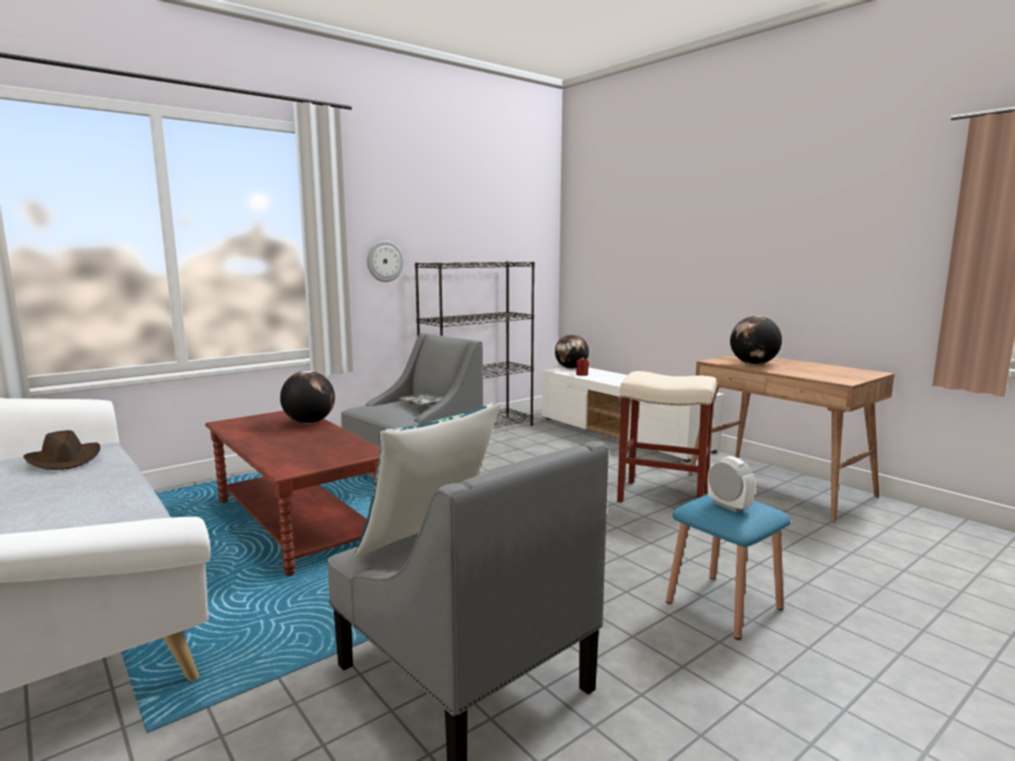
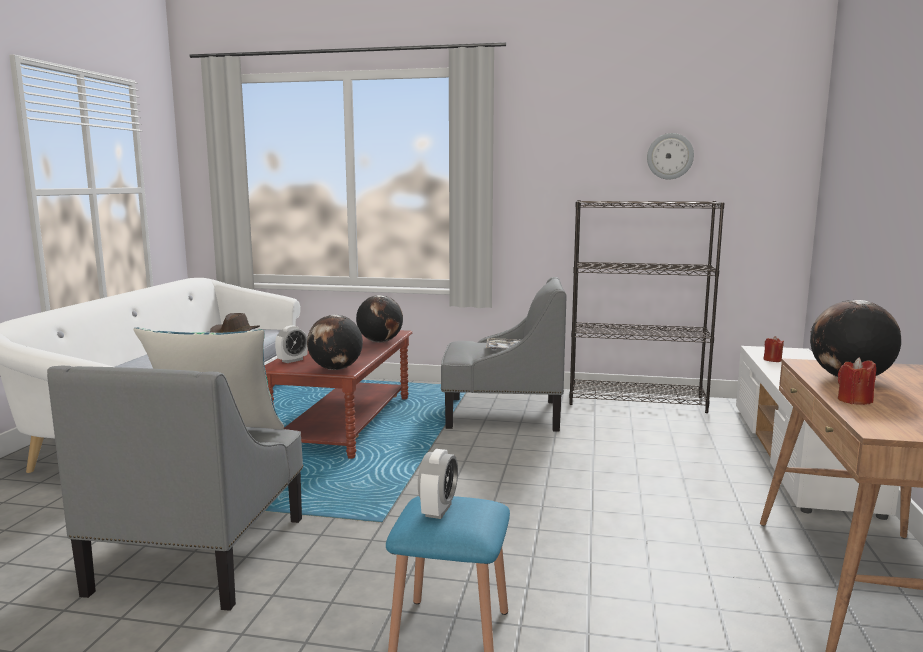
camera: 50 degrees right, 0 degrees up
(283, 460) = (292, 360): none -> alarm clock
(384, 261) = (543, 198): wall clock -> wall clock (670, 156)
(571, 368) = (785, 351): globe -> globe (336, 369)
(664, 497) = (664, 529): beige stool -> none
(792, 372) = (854, 400): none -> red candle

